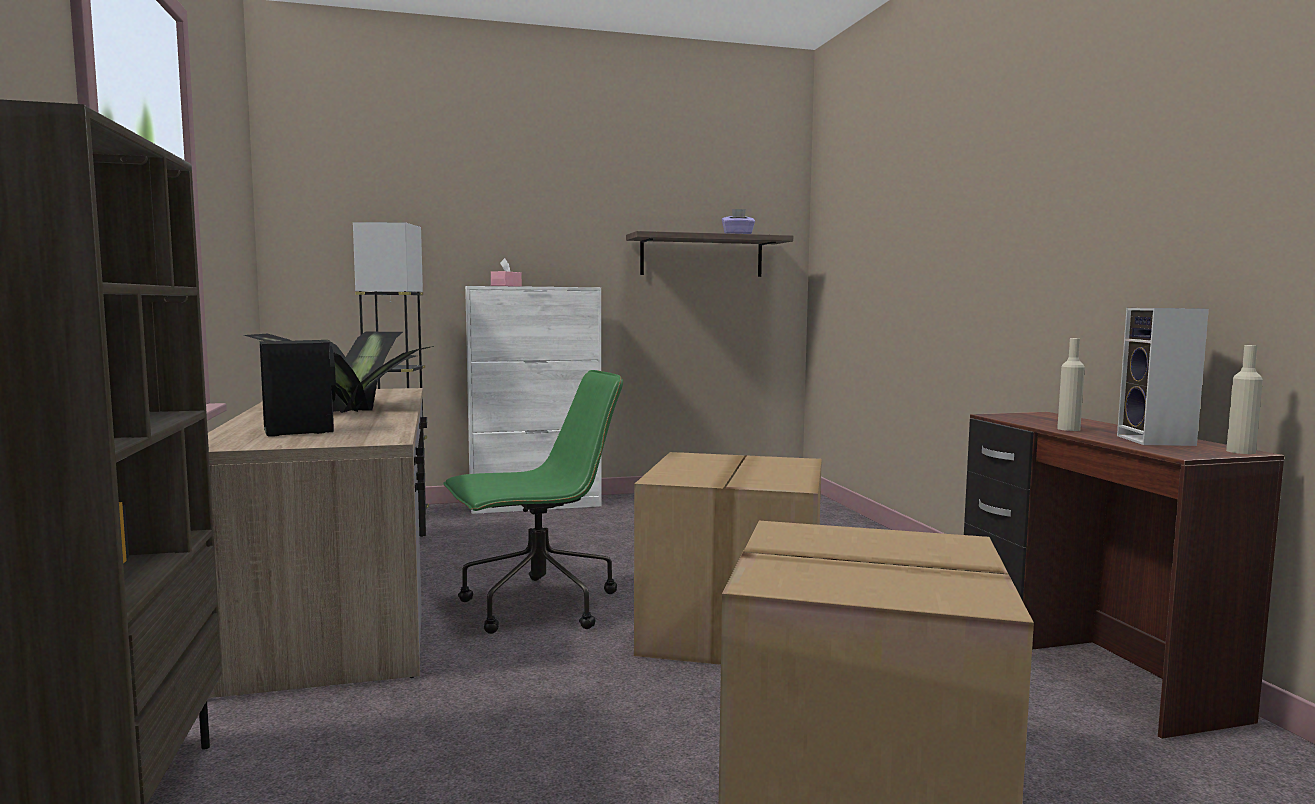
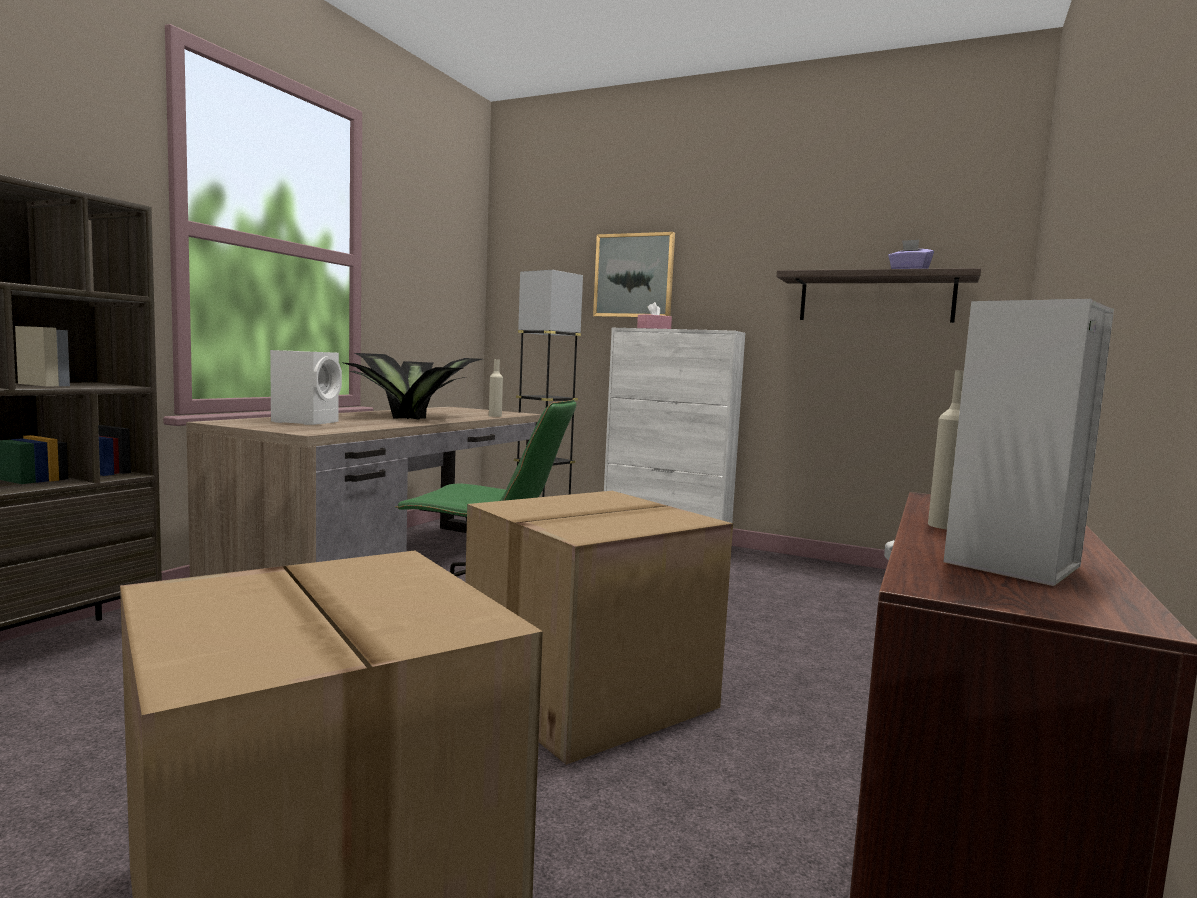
camera: 40 degrees right, 0 degrees up
(299, 430) = (307, 422): black speaker -> white speaker
(465, 228) = (634, 276): none -> picture
(1240, 451) = (1101, 613): beige bottle -> beige bottle (495, 416)

